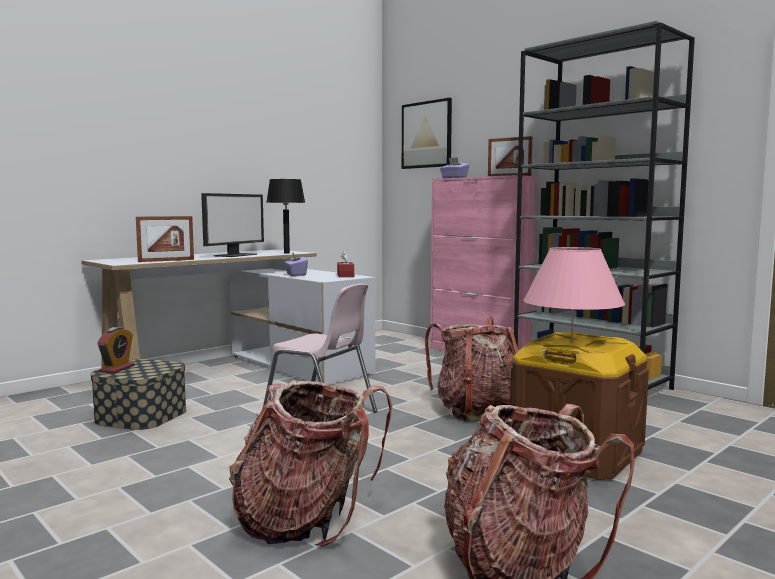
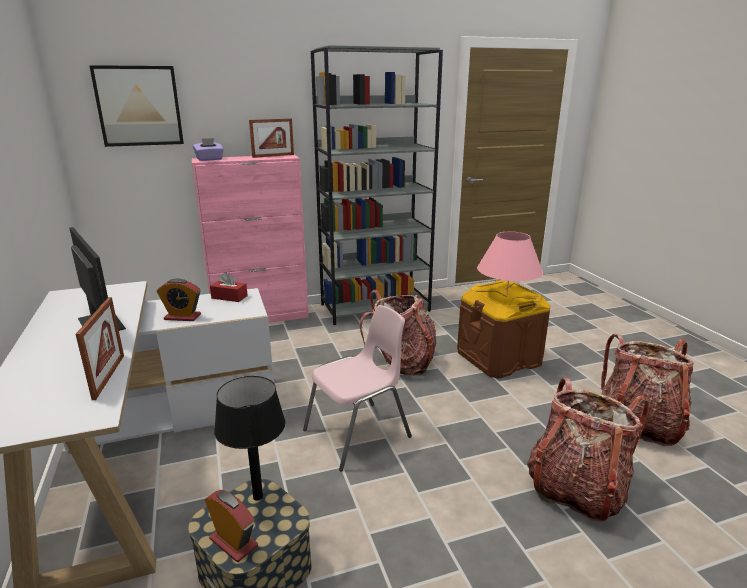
camera: 65 degrees left, 15 degrees up
(286, 253) = (128, 294): black table lamp -> black table lamp (258, 497)
(295, 274) = (182, 317): purple tissue box -> alarm clock

